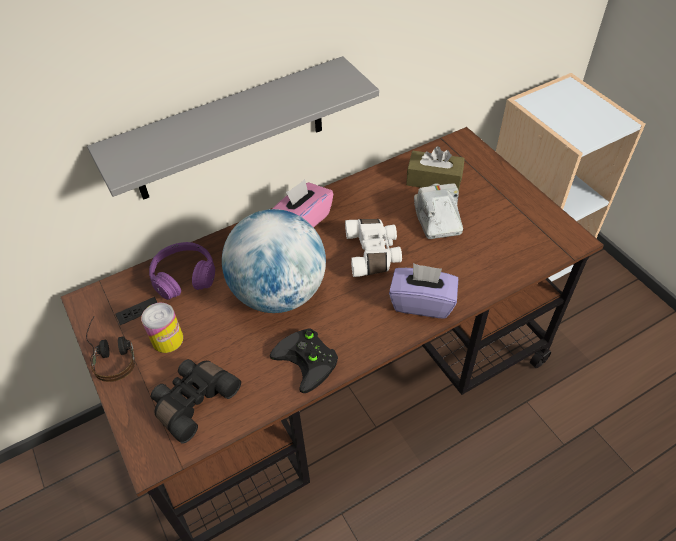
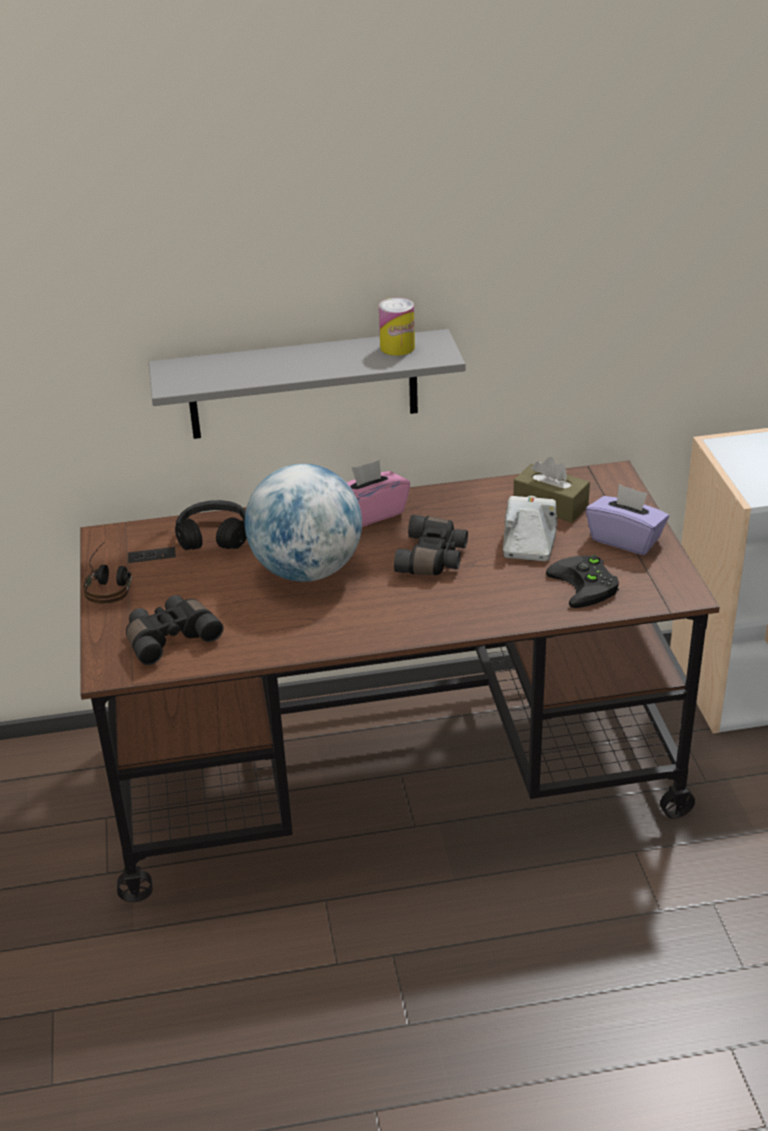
camera: 20 degrees right, 15 degrees down
(167, 339) = (169, 584): can -> can (397, 347)
(184, 276) = (214, 536): purple headphones -> black headphones
(309, 361) = (306, 633): black game controller -> black game controller (587, 586)
(374, 253) = (433, 558): white binoculars -> black binoculars
(422, 302) = (460, 612): purple tissue box -> purple tissue box (625, 539)

